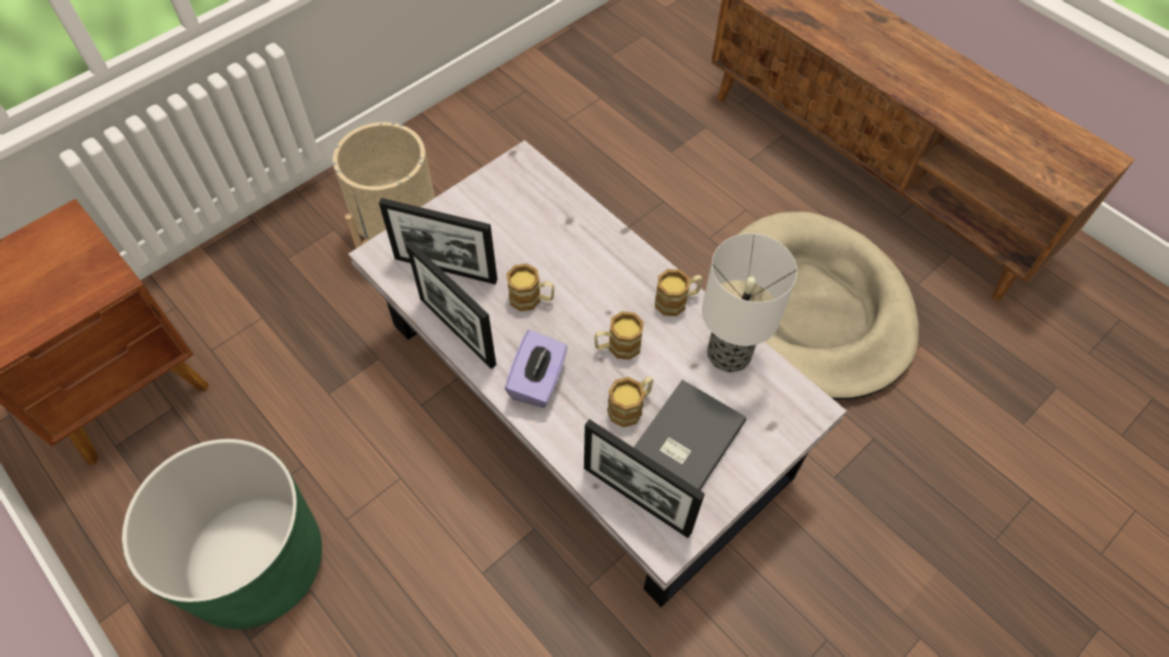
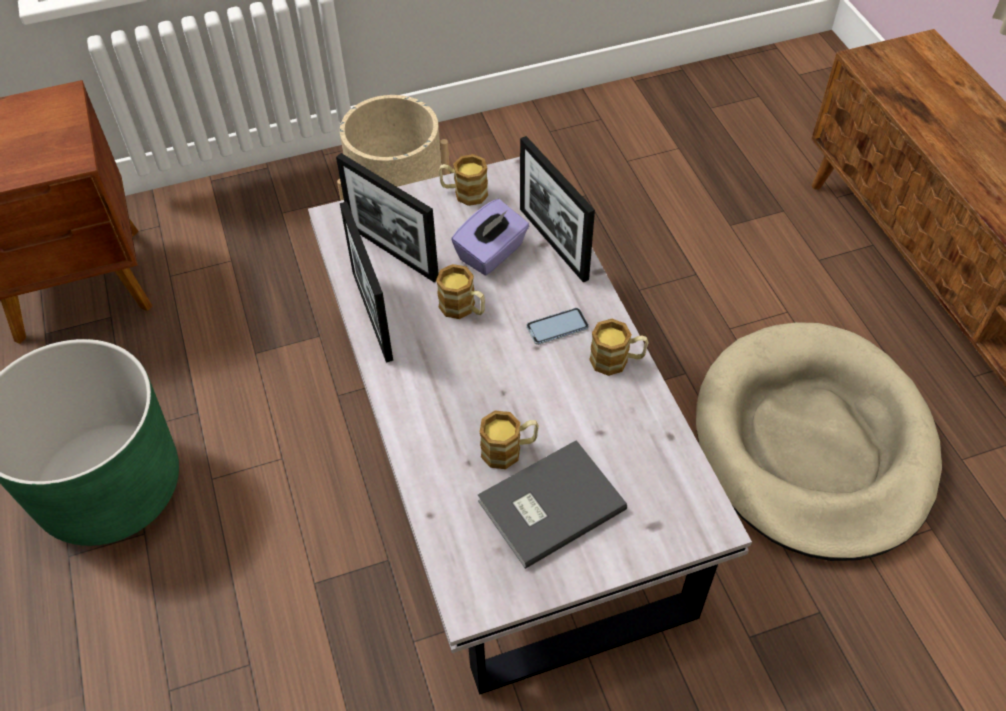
camera: 25 degrees right, 5 degrees down
(538, 381) = (426, 391): purple tissue box -> purple tissue box (491, 253)
(616, 289) = (557, 327): none -> phone
(617, 347) = (527, 385): mug -> mug (464, 193)
(636, 499) = (465, 545): picture frame -> picture frame (553, 243)
(730, 353) = (648, 433): table lamp -> none

